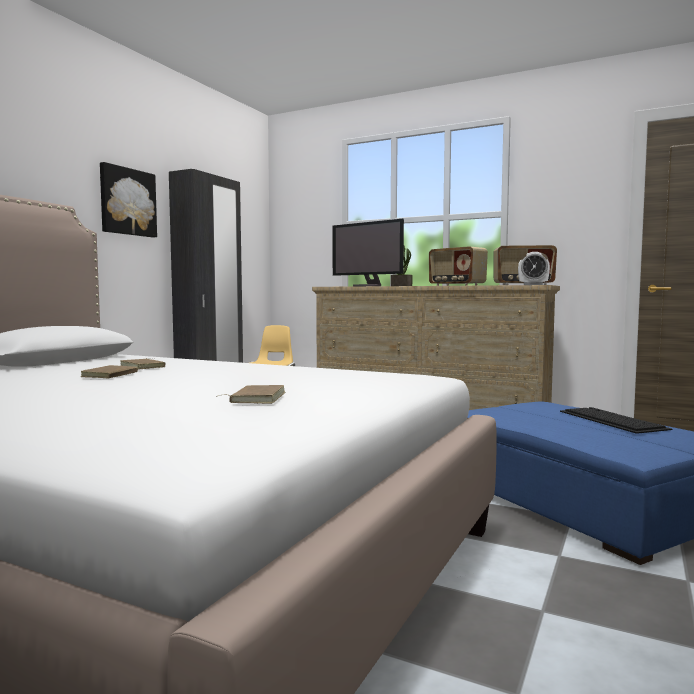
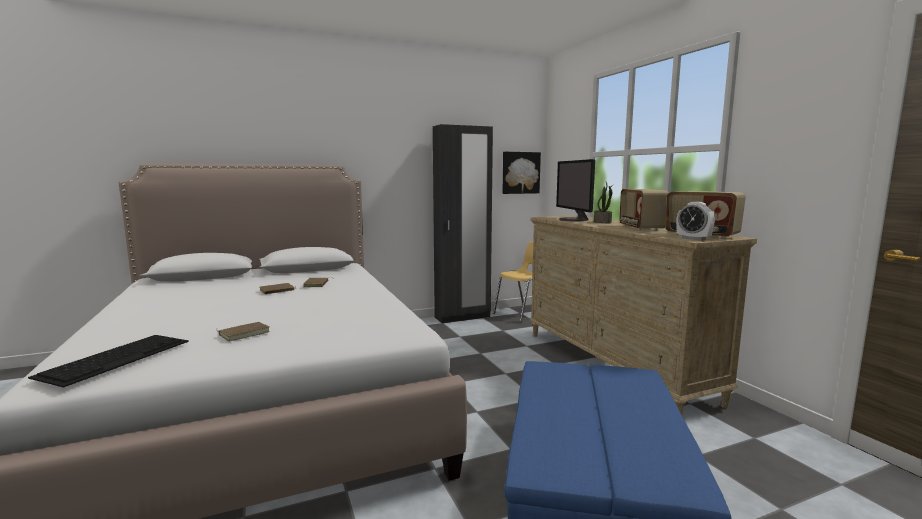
camera: 40 degrees right, 5 degrees up
(127, 202) = (395, 154): picture -> picture (520, 172)
(610, 419) = (637, 417): keyboard -> keyboard (117, 357)

